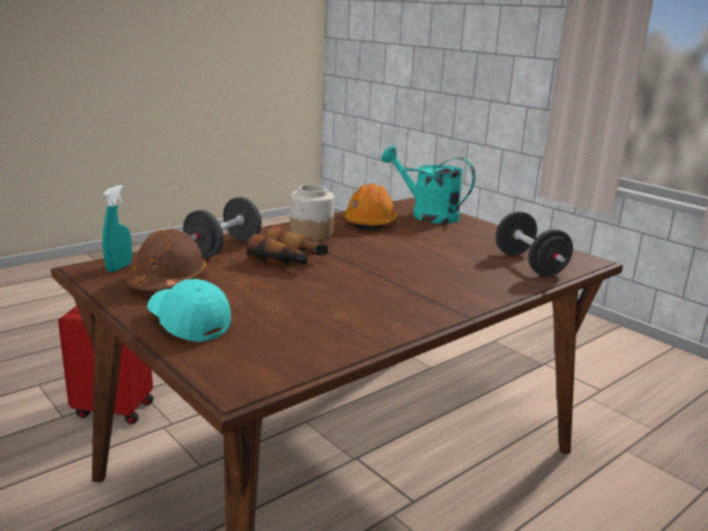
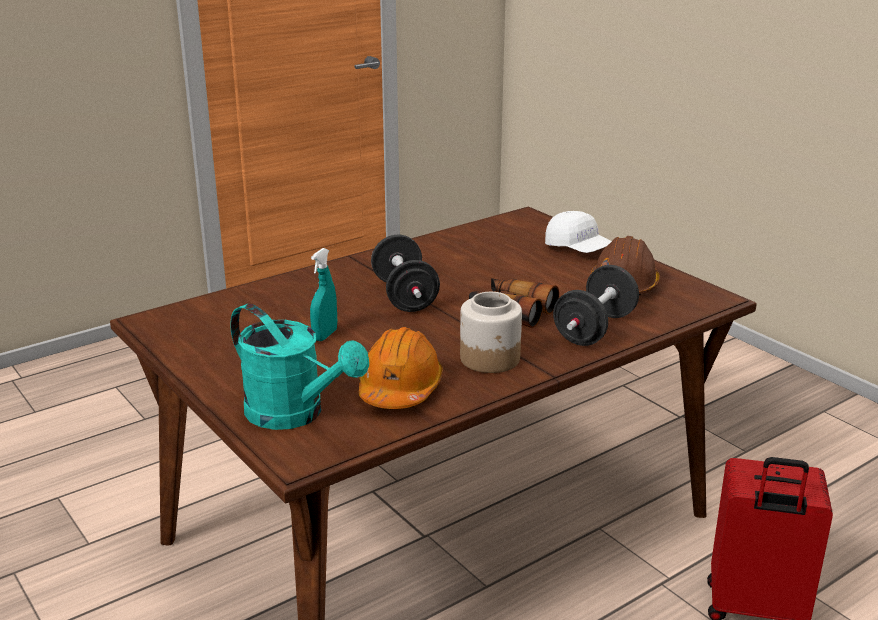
camera: 175 degrees left, 5 degrees up
(119, 267) = (686, 299): turquoise spray bottle -> turquoise spray bottle (325, 335)
(188, 323) = (578, 249): turquoise cap -> white cap
(529, 264) = (232, 312): black dumbbell -> black dumbbell (404, 296)

